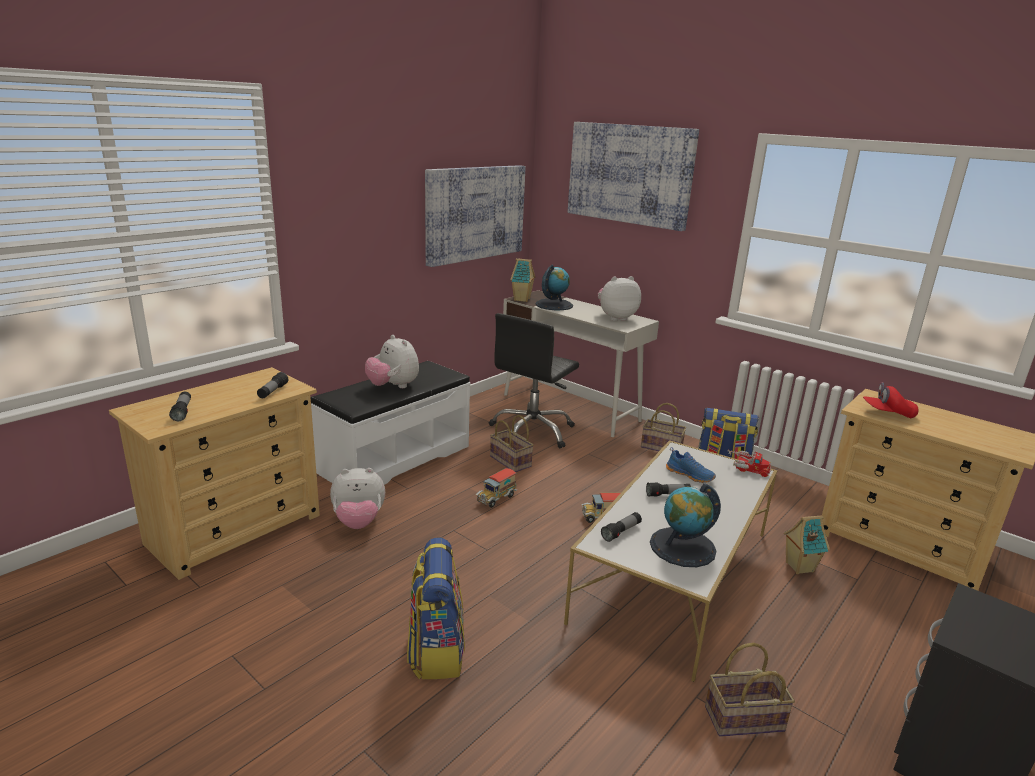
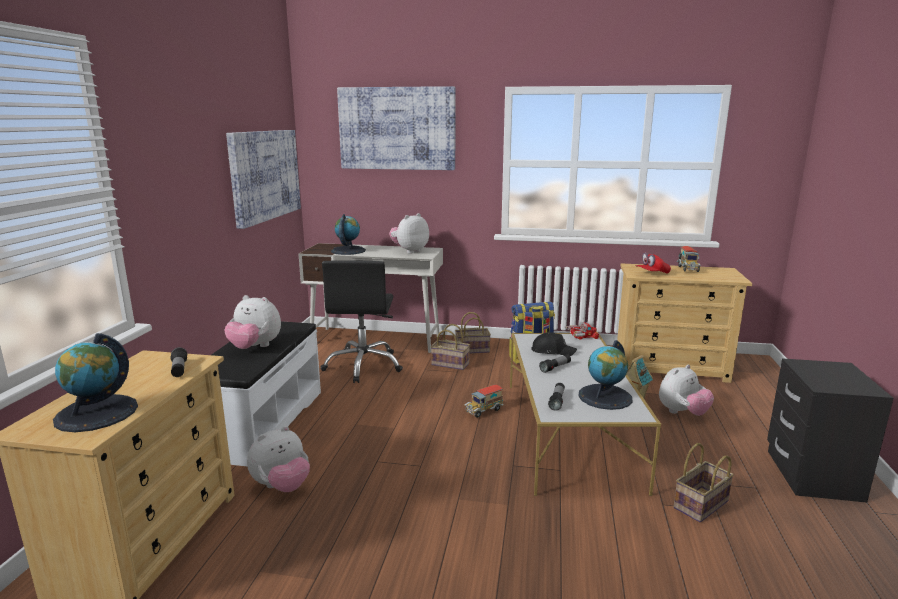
camera: 30 degrees left, 5 degrees down
(182, 412) = (96, 413): flashlight -> globe
(436, 650) = (461, 559): backpack -> none
(496, 499) = (387, 425): toy truck -> toy truck (687, 269)
(512, 461) = (370, 393): basket -> basket (451, 364)
(522, 299) = (316, 251): toy house -> none
(690, 475) = (552, 351): blue shoe -> black cap
(849, 607) = (682, 413): none -> plush toy

